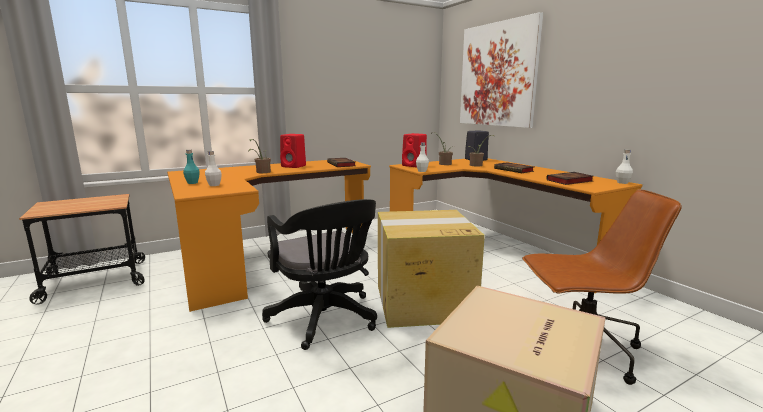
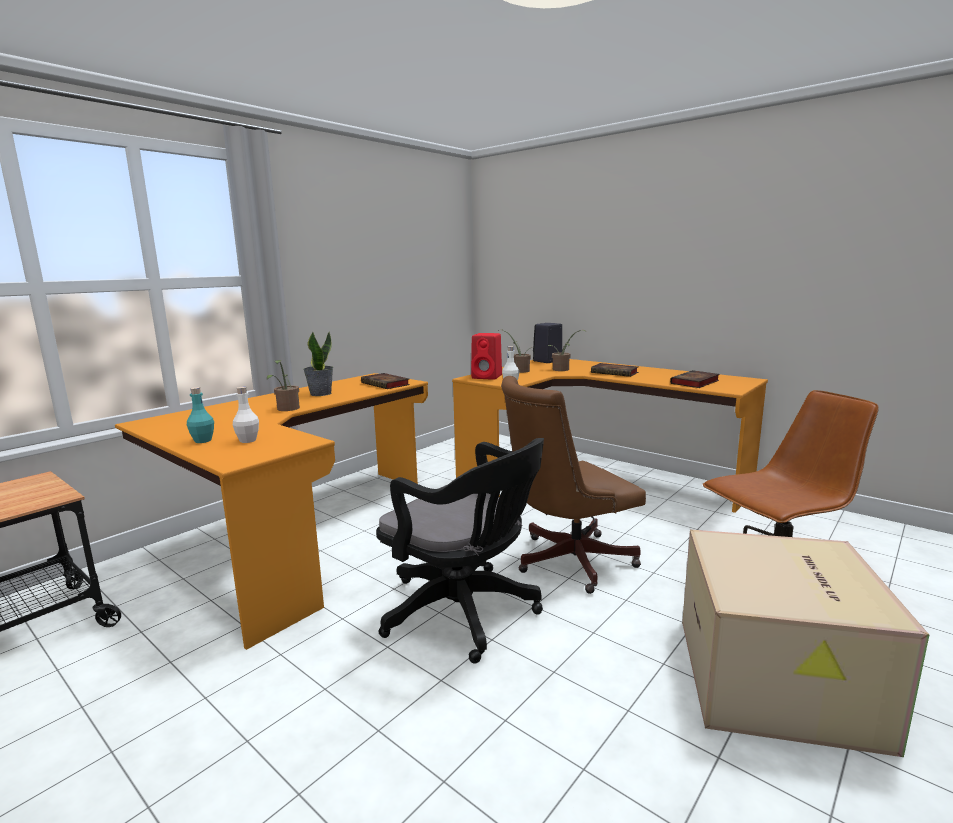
camera: 20 degrees left, 0 degrees up
(294, 166) = (320, 393): red speaker -> potted plant
(422, 302) = (566, 561): cardboard box -> brown office chair
(497, 75) = (564, 250): picture -> none
(622, 183) = (748, 379): white bottle -> none

